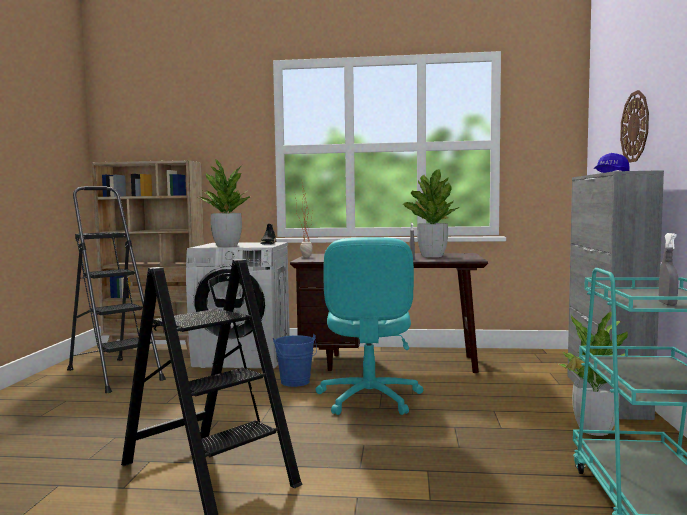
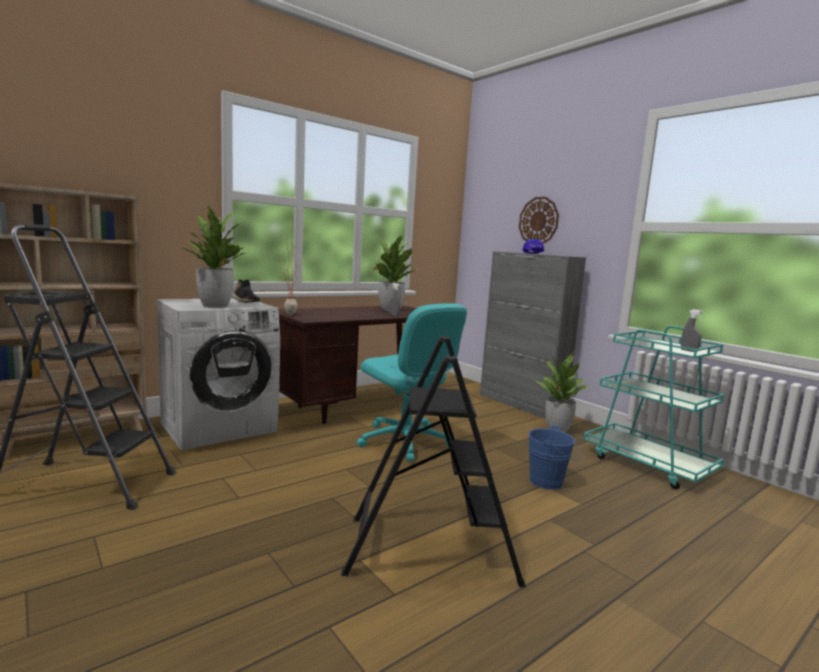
camera: 45 degrees left, 5 degrees up
(296, 383) = (321, 442): blue bucket -> blue bucket (550, 482)

